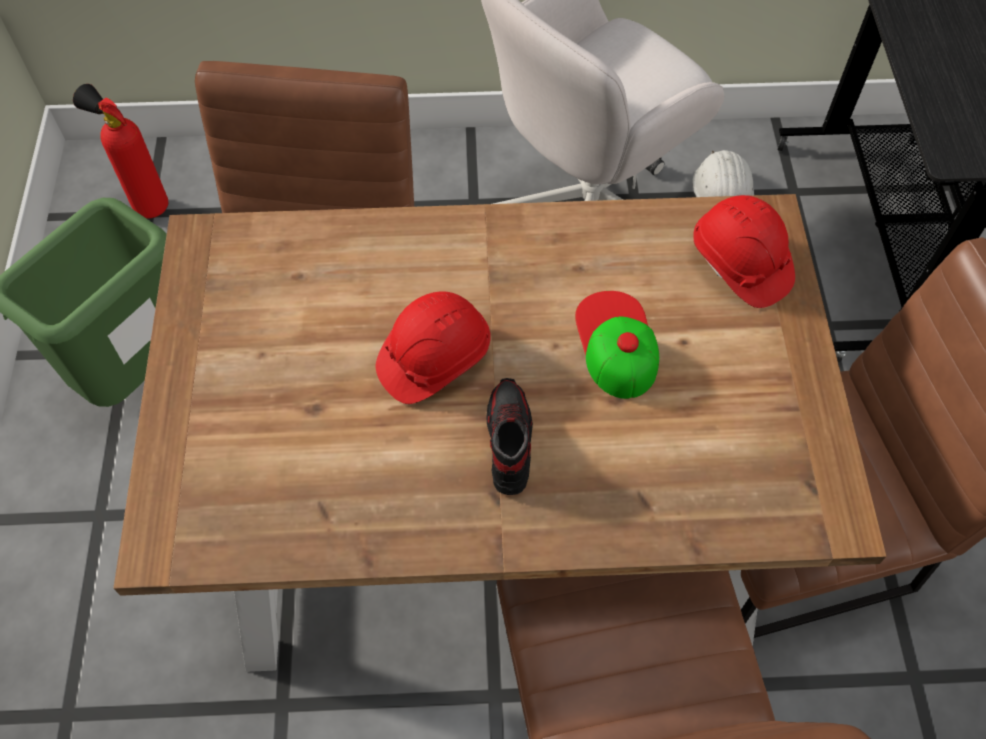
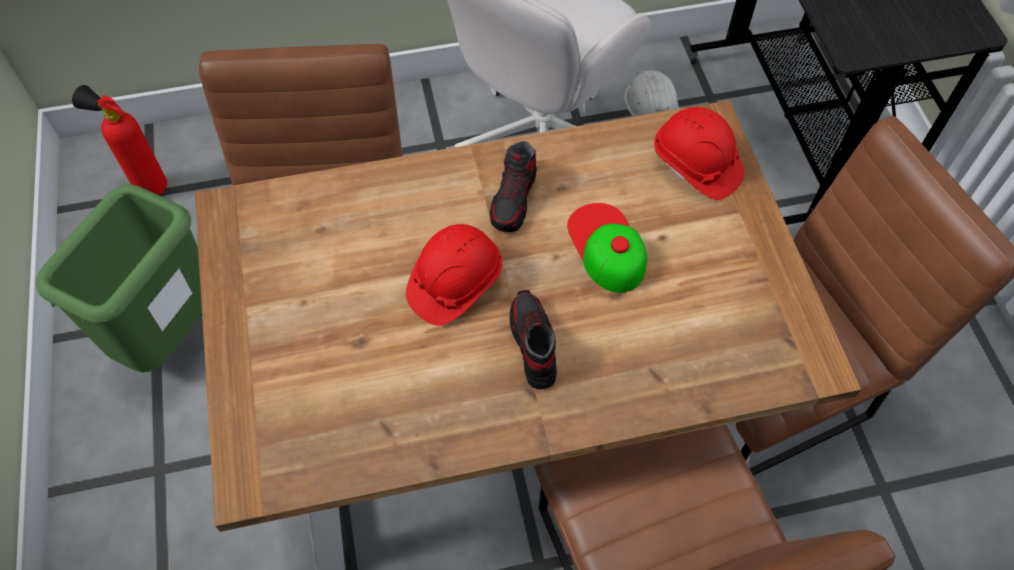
camera: 10 degrees left, 0 degrees up
(520, 274) = (514, 200): none -> shoe

